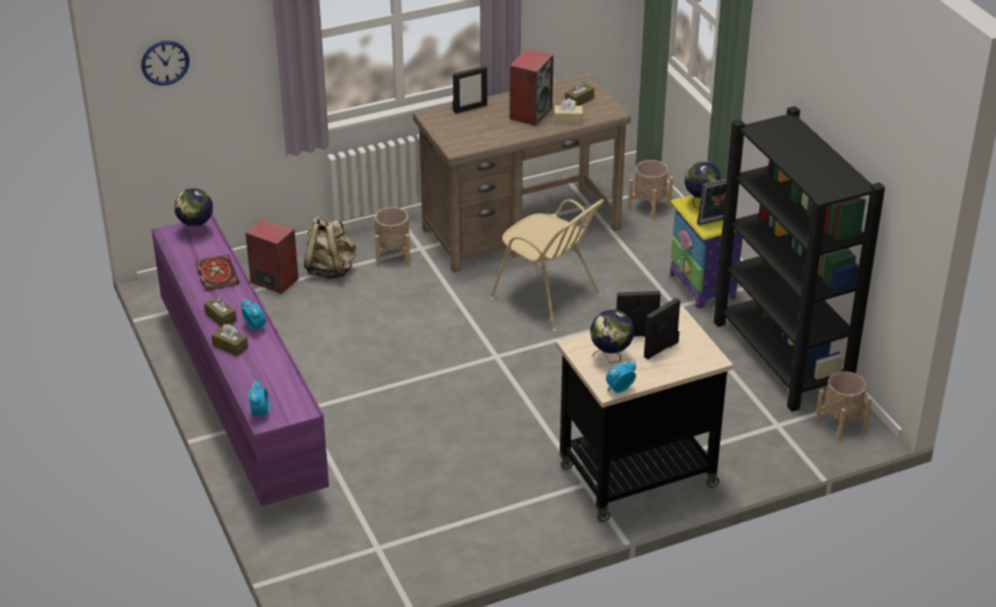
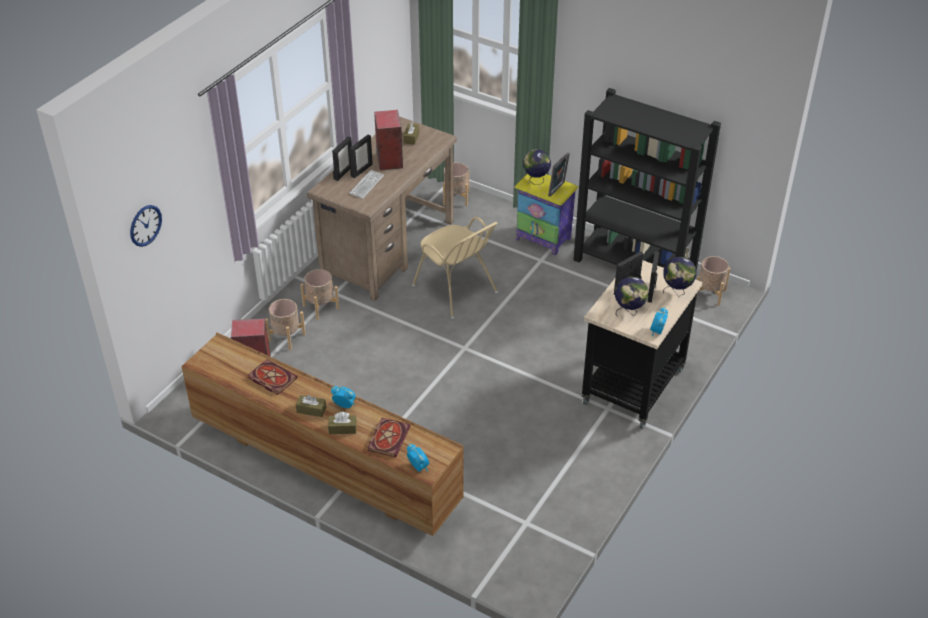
camera: 35 degrees left, 5 degrees up
(196, 231) = (220, 352): globe -> globe (677, 292)
(240, 402) = (324, 468): purple cabinet -> brown cabinet
(262, 374) = (388, 438): none -> book
(330, 269) = (287, 337): beige backpack -> beige planter
(479, 128) = (366, 185): none -> keyboard
(490, 112) = (361, 170): none -> picture frame
(548, 298) = (456, 291): beige chair -> beige chair turned 45 degrees clockwise
(568, 120) = (419, 155): beige tissue box -> none

